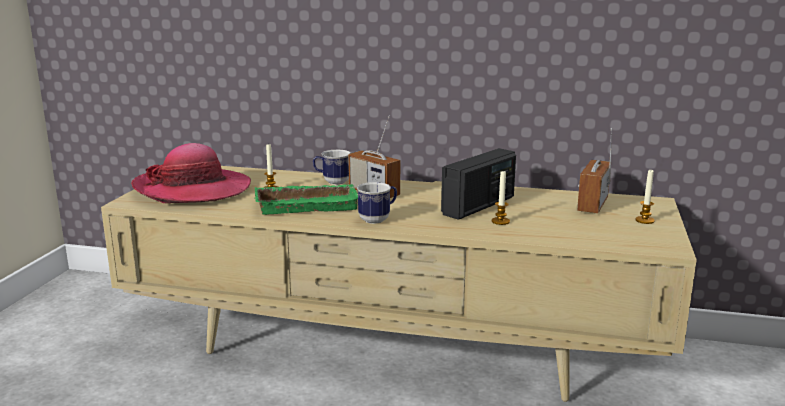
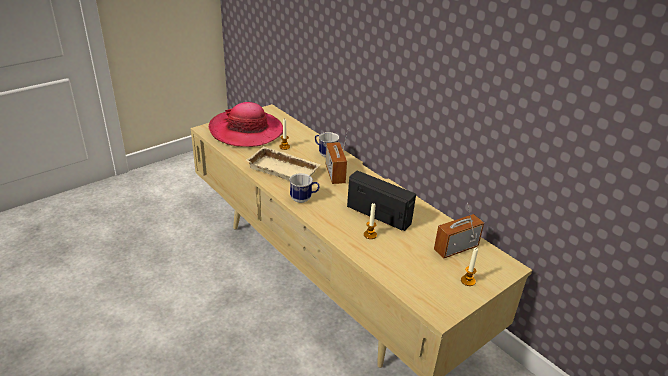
camera: 35 degrees right, 15 degrees up
(308, 204) = (285, 169): green tray -> beige tray
(479, 206) = (379, 214): radio -> radio turned 135 degrees counterclockwise

